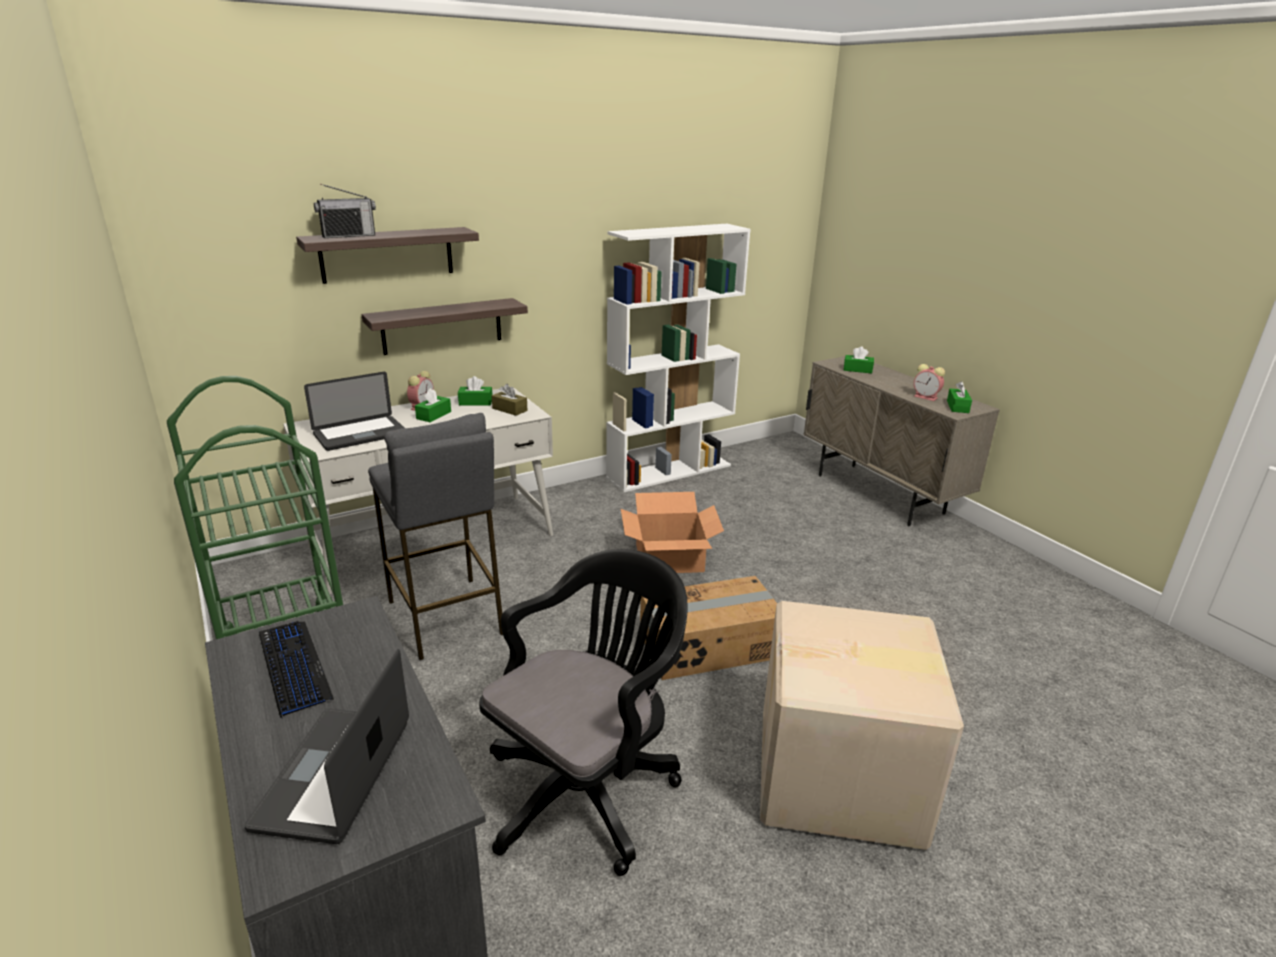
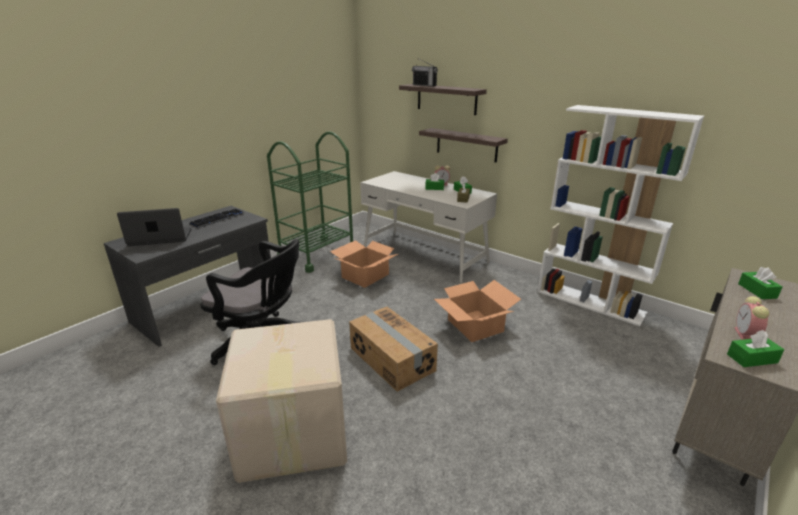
camera: 70 degrees right, 0 degrees up
(360, 434) = (397, 183): laptop -> none
(445, 617) = (365, 276): grey stool -> cardboard box

